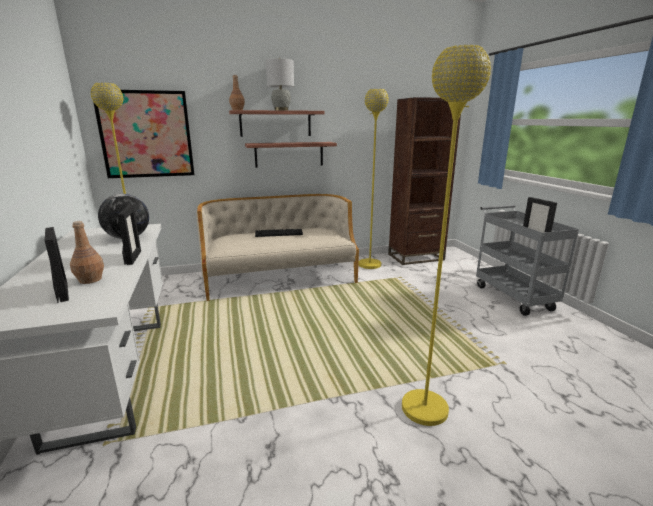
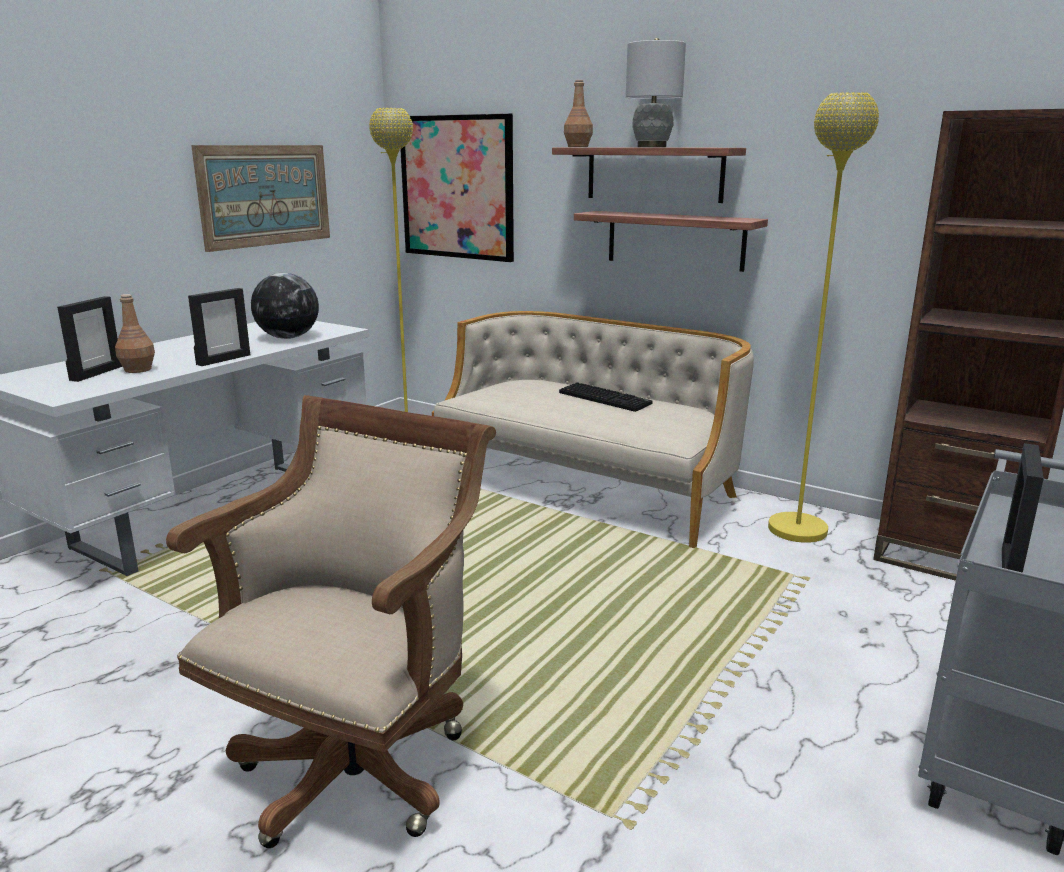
camera: 50 degrees right, 0 degrees up
(42, 143) = (265, 195): none -> picture
(424, 408) = (360, 765): yellow floor lamp -> office chair

